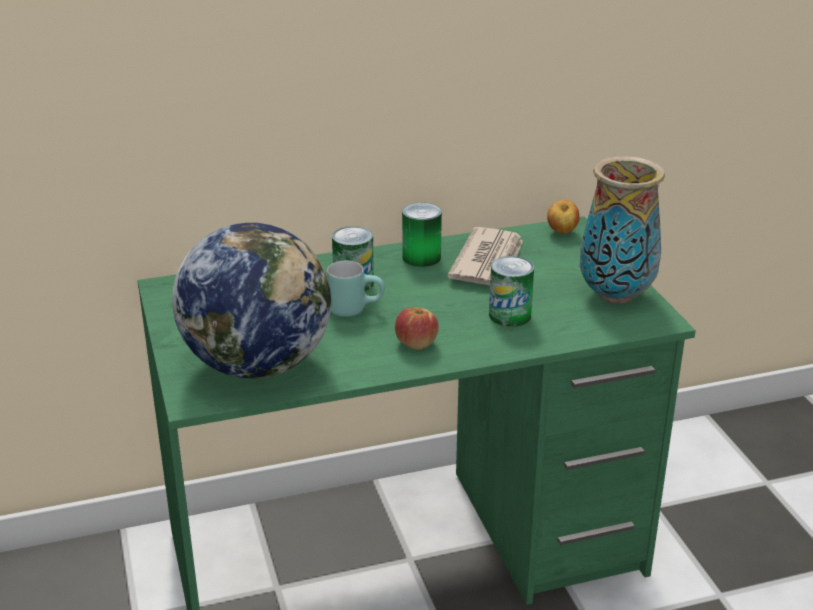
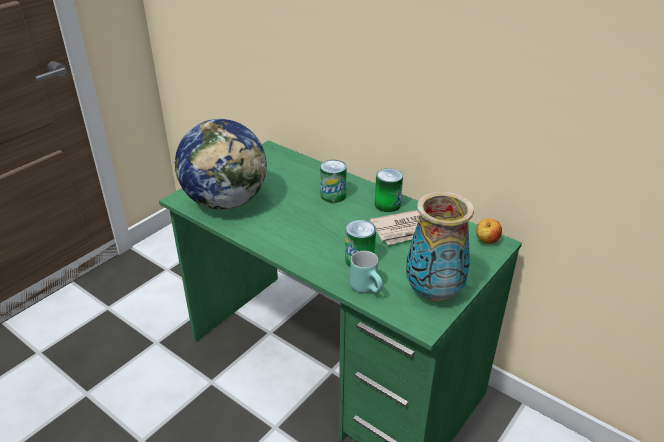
camera: 55 degrees right, 5 degrees up
(355, 308) = (308, 206): turquoise mug -> turquoise mug (368, 288)
(416, 343) = (294, 239): apple -> none

